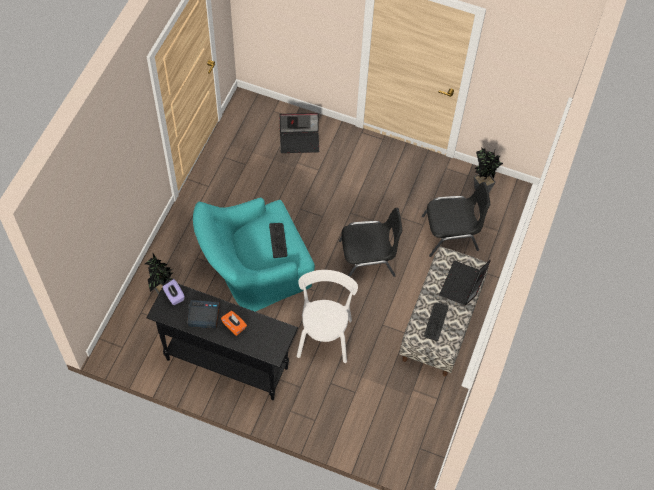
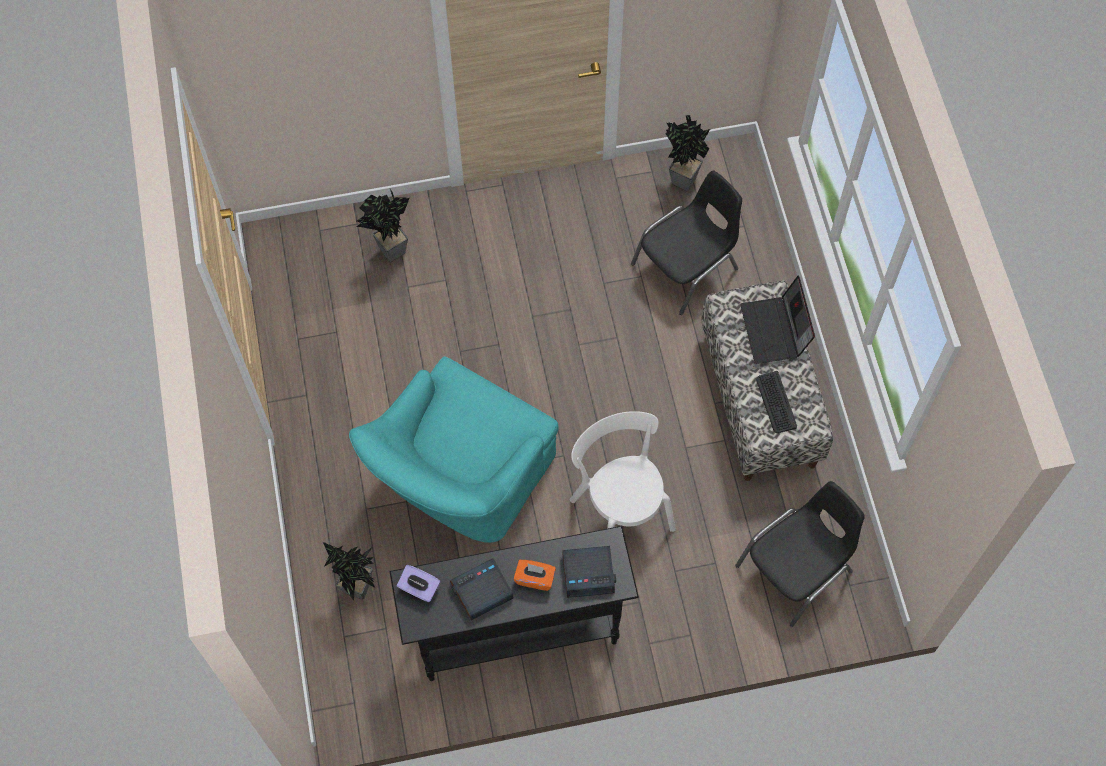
camera: 30 degrees left, 5 degrees up
(263, 340) = (589, 573): none -> alarm clock
(278, 240) = (486, 417): keyboard -> none
(300, 140) = (388, 251): laptop -> potted plant
(368, 259) = (602, 367): black chair -> black chair (796, 569)

